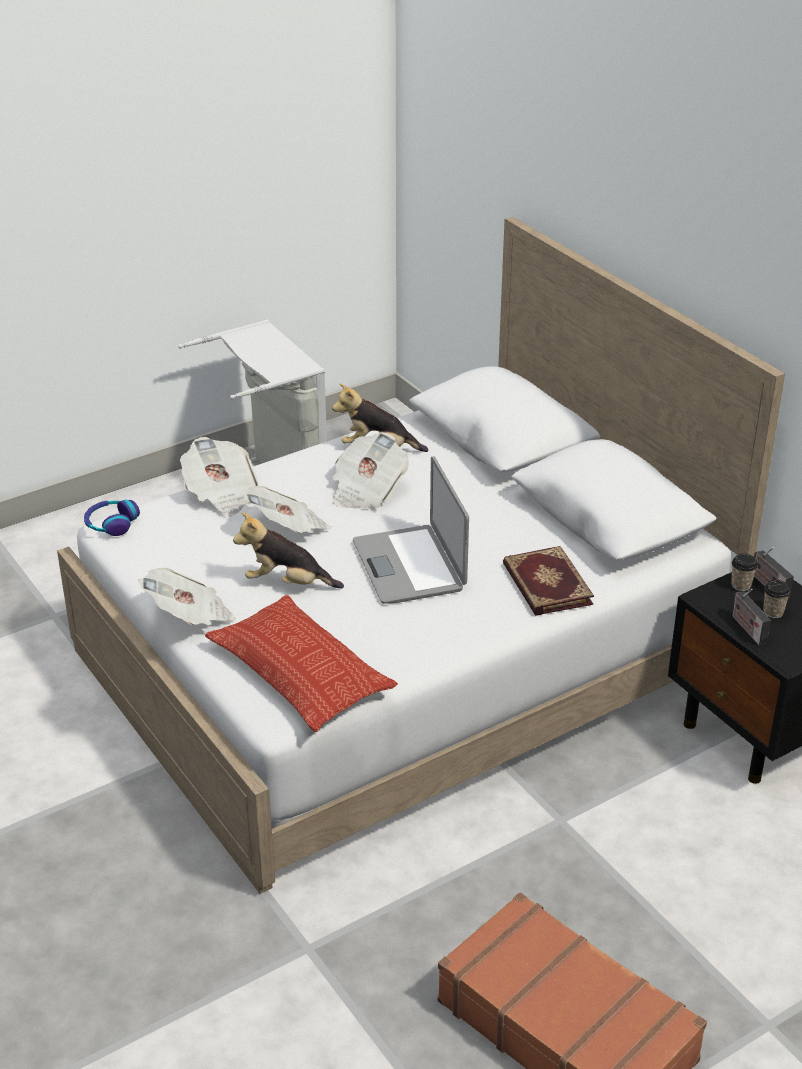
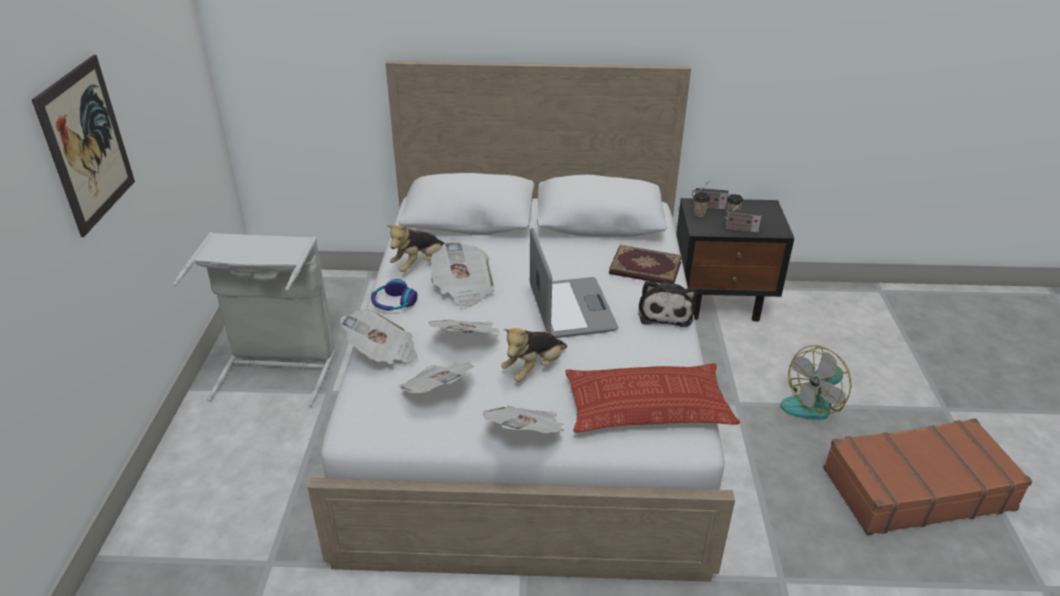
camera: 55 degrees left, 0 degrees up
(111, 524) = (348, 428): headphones -> headphones (393, 303)
(132, 186) = (87, 145): none -> picture
(199, 545) = (437, 392): none -> newspaper
(410, 566) = (571, 309): laptop -> laptop turned 120 degrees counterclockwise
(476, 628) = (665, 312): none -> plush toy
(634, 888) = (813, 404): none -> fan

